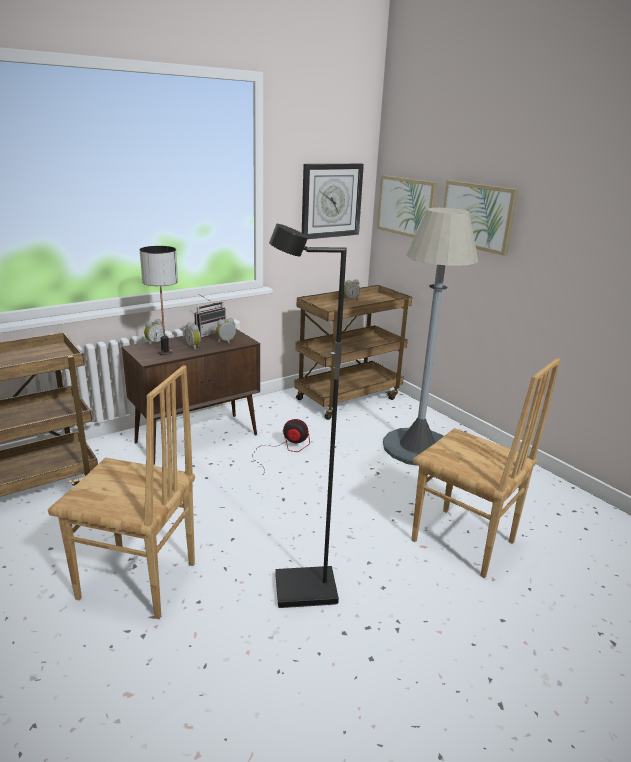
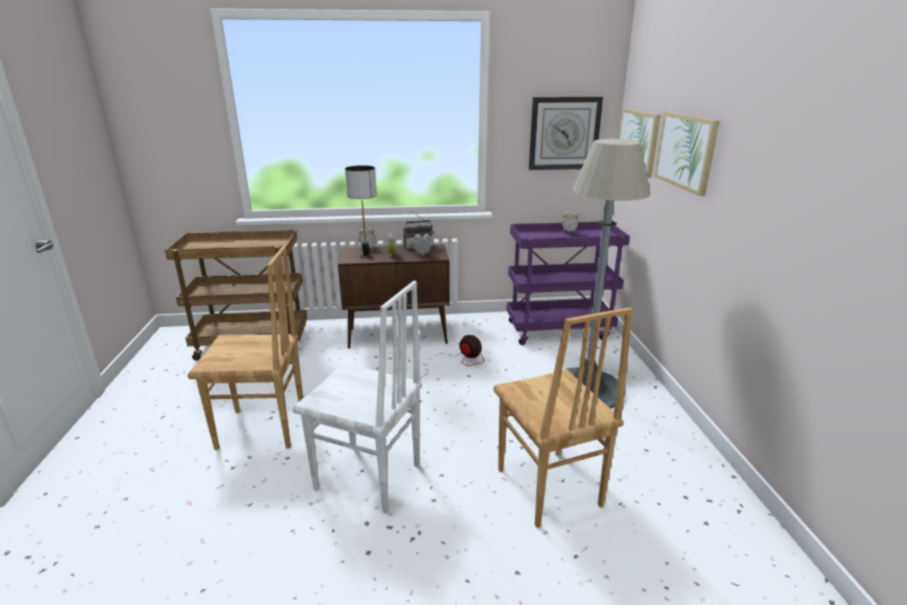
camera: 30 degrees right, 0 degrees up
(137, 582) = (262, 429): brown chair -> brown chair turned 45 degrees counterclockwise
(305, 591) = (368, 478): black floor lamp -> white chair
(348, 398) = (559, 330): brown cart -> purple cart

